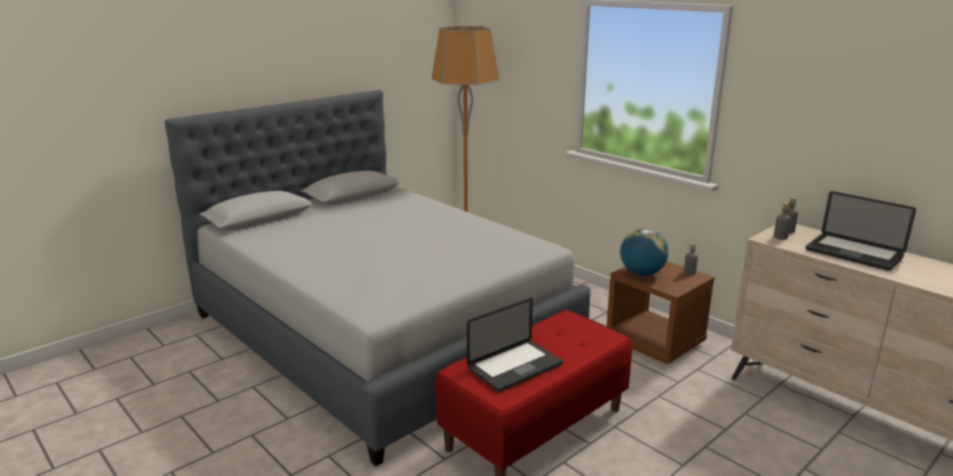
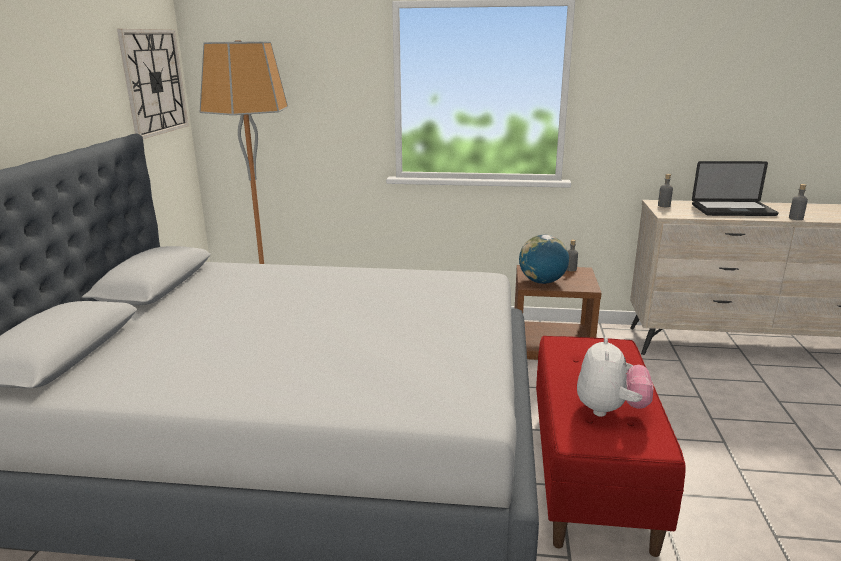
camera: 40 degrees left, 0 degrees up
(416, 52) = (154, 82): none -> wall clock
(515, 367) = (610, 410): laptop -> plush toy
(780, 237) = (671, 211): grey bottle -> grey bottle (795, 218)

